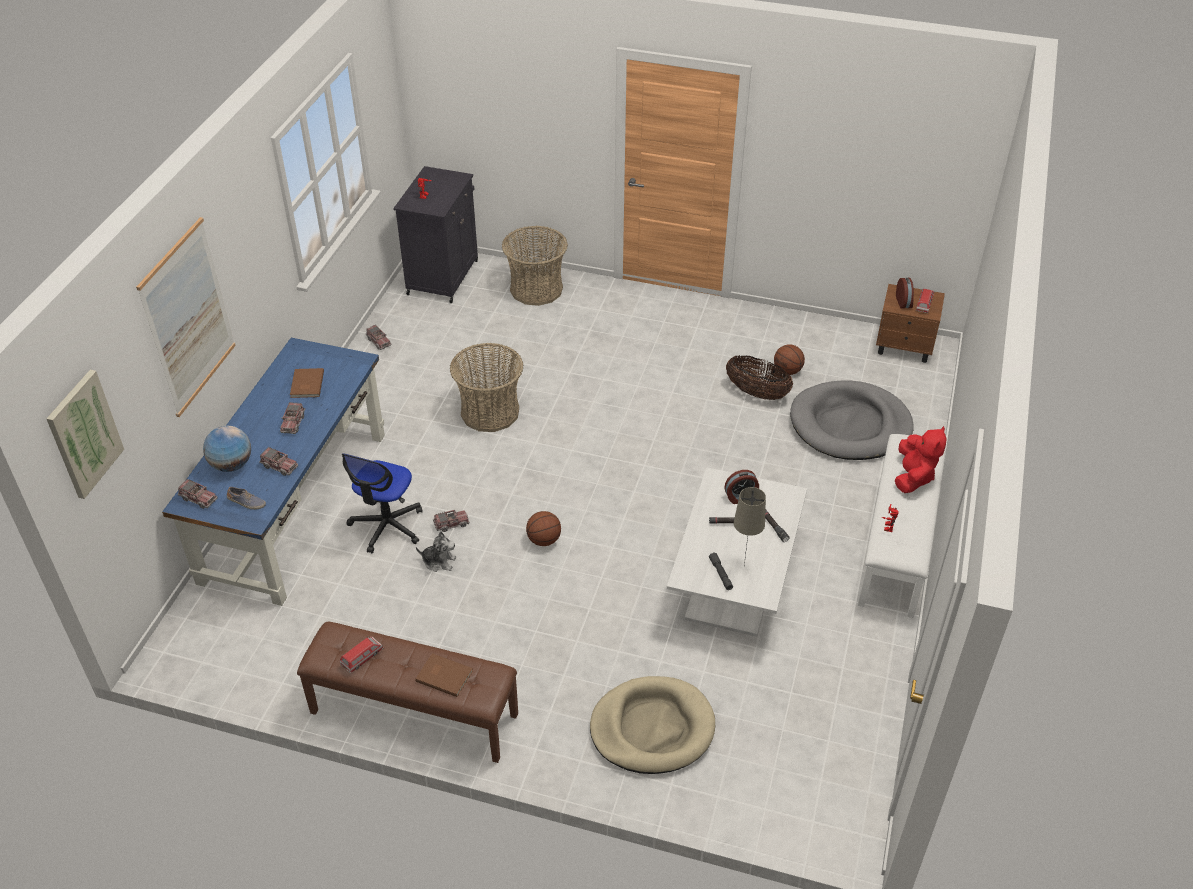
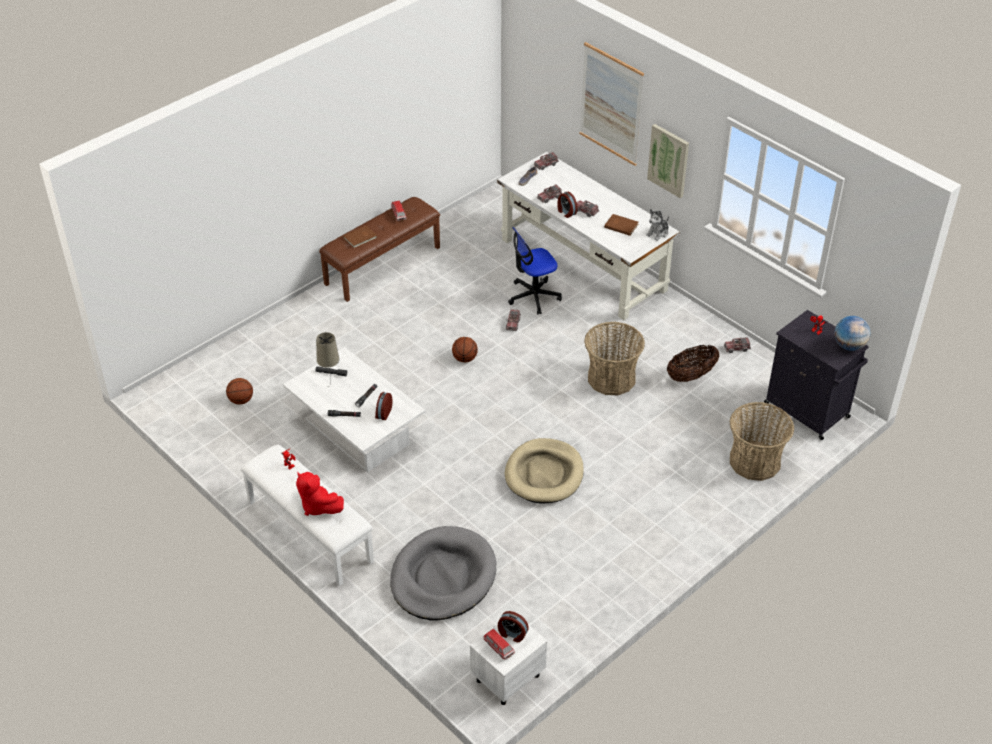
camera: 120 degrees right, 0 degrees up
(84, 434) = (527, 54): picture -> picture (669, 160)
(231, 465) = (565, 181): globe -> globe (849, 345)
(295, 504) = (584, 265): blue desk -> white desk
(305, 439) = (566, 212): none -> alarm clock
(387, 526) = (533, 296): office chair -> office chair turned 75 degrees counterclockwise
(439, 561) = (485, 308): plush toy -> plush toy (658, 233)
(652, 728) = (288, 347): beige dog bed -> beige dog bed (544, 474)
(757, 393) = (523, 538): basket -> basket (691, 376)
(787, 371) = (535, 573): basketball -> basketball (241, 400)
(905, 347) = (507, 678): brown nightstand -> white nightstand

